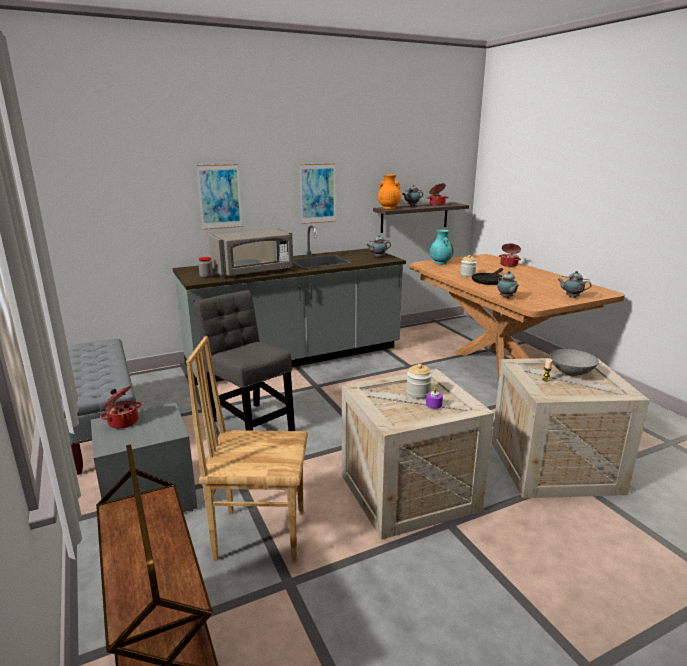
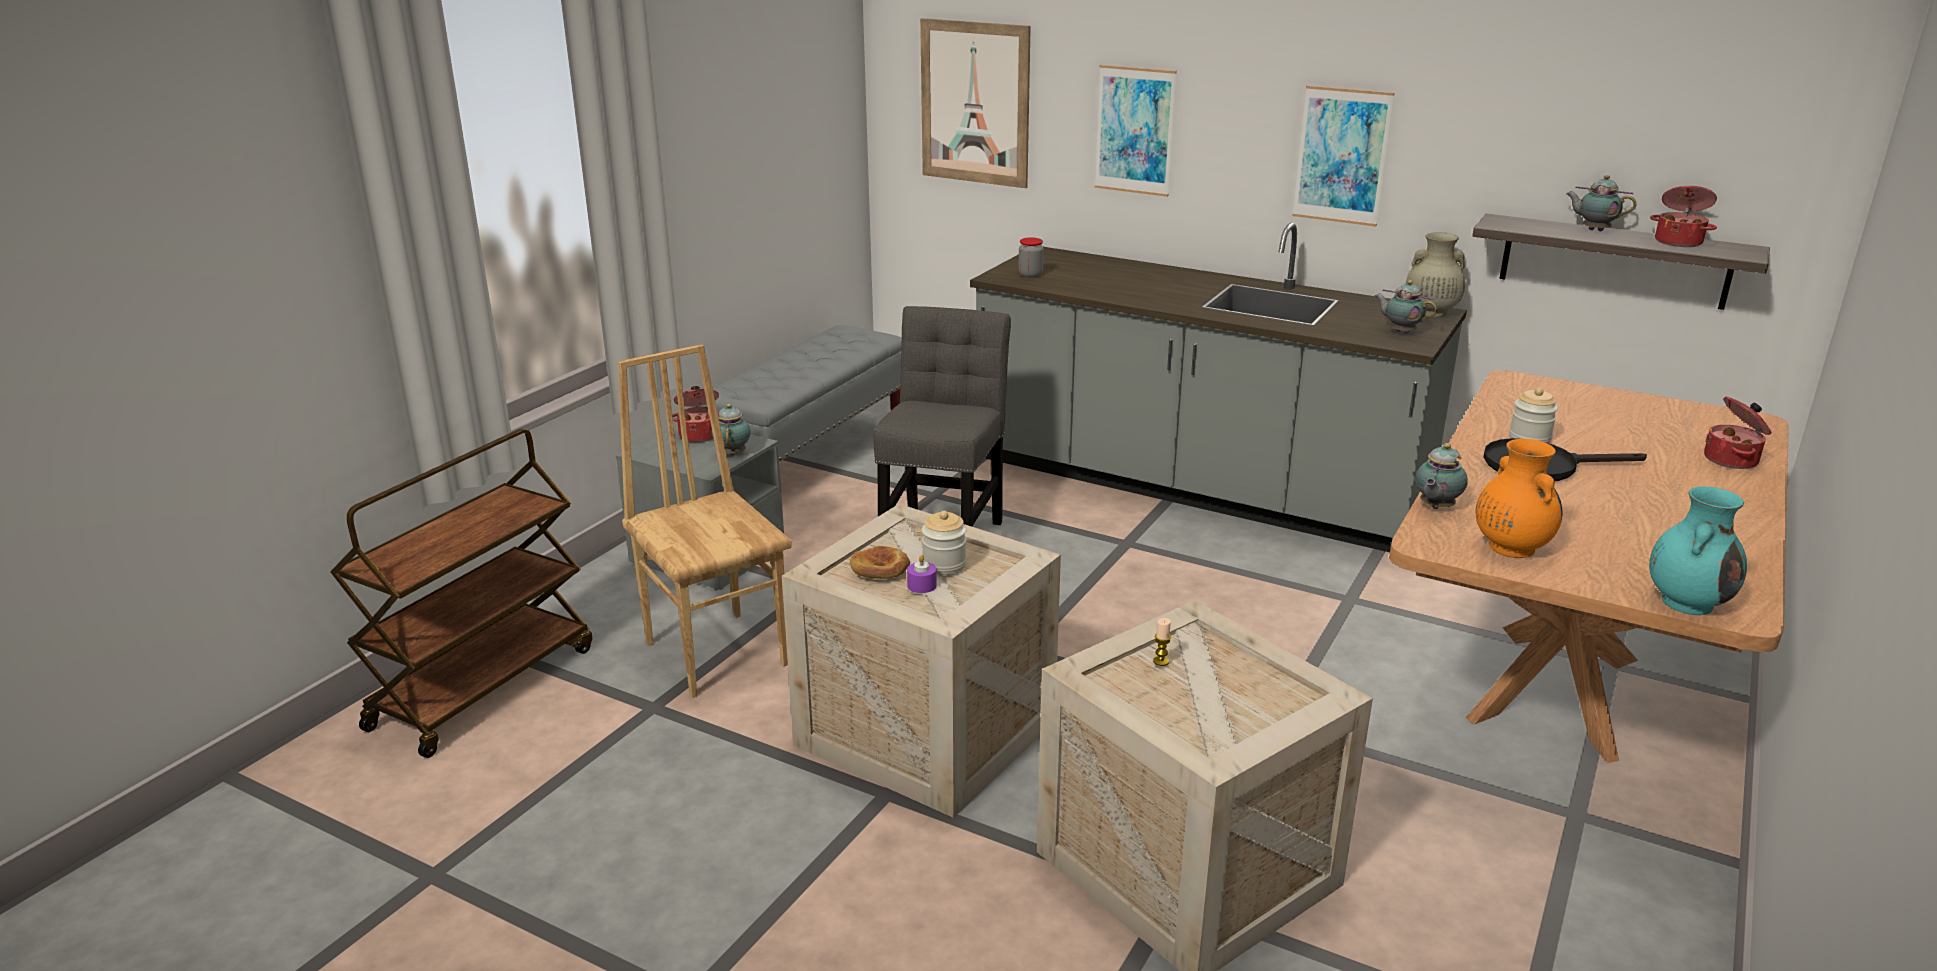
camera: 55 degrees right, 5 degrees up
(119, 195) = (975, 103): none -> picture
(254, 271) = (1113, 288): grey microwave -> none
(367, 250) = (1430, 312): none -> beige vase
(388, 208) = (1511, 222): orange vase -> orange vase (1510, 547)
(404, 408) = (880, 567): none -> bread
(440, 262) = (1570, 394): turquoise vase -> turquoise vase (1687, 602)
(570, 373) = (1234, 681): grey bowl -> none
(571, 297) = (1592, 573): teapot -> teapot (733, 453)

